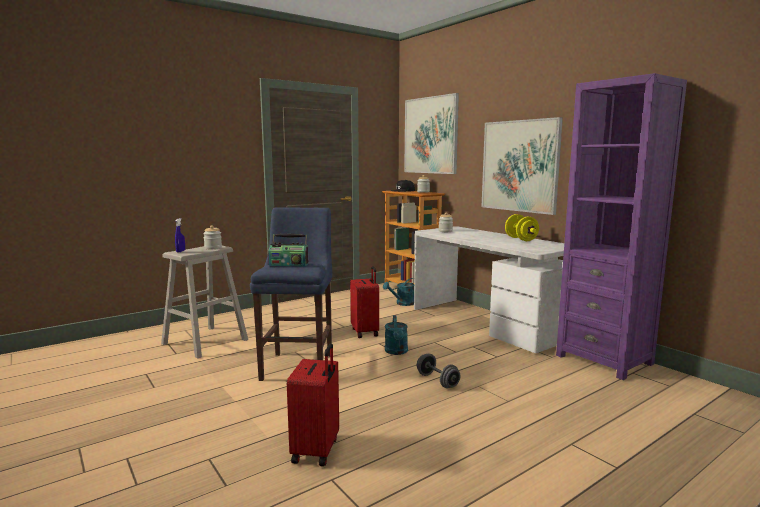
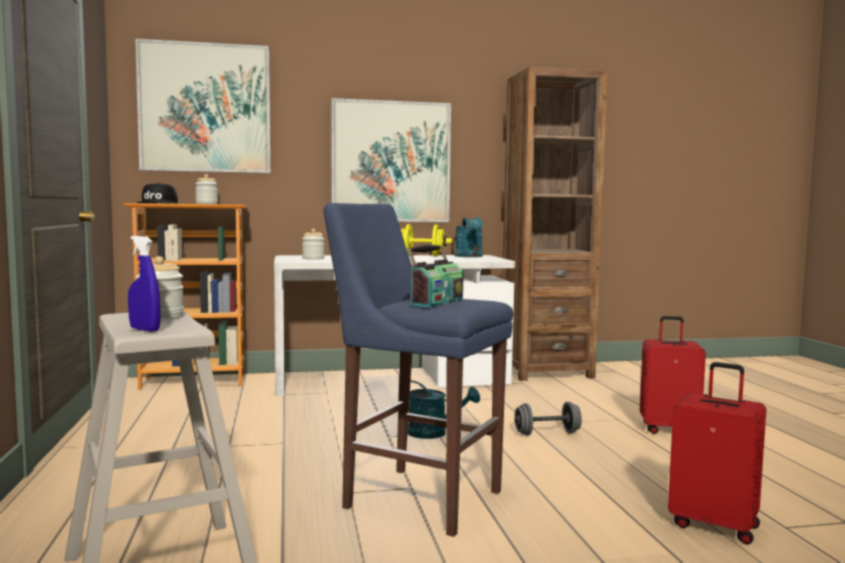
camera: 65 degrees left, 5 degrees down
(365, 332) = (331, 435): red suitcase -> red suitcase (669, 429)
(402, 303) = (243, 396): turquoise watering can -> turquoise watering can (470, 256)
(604, 359) = (545, 371): purple bookcase -> brown bookcase

